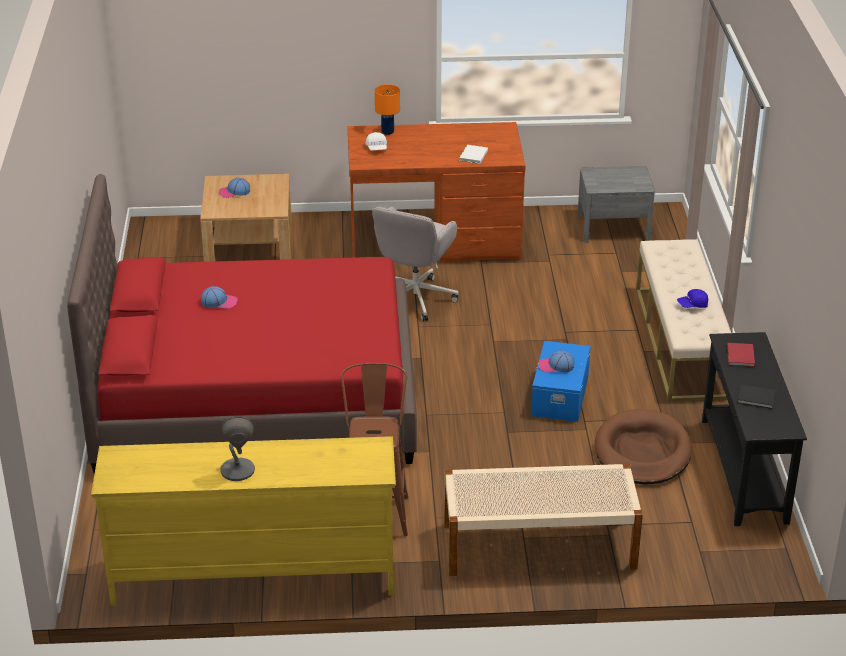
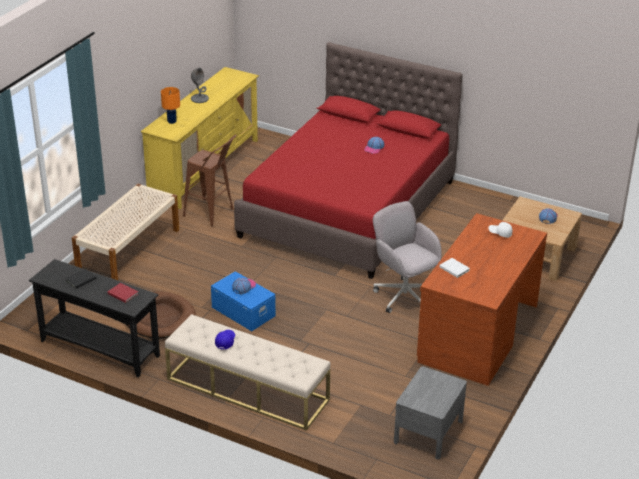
camera: 120 degrees right, 0 degrees up
(387, 132) = (522, 245): orange table lamp -> orange table lamp (171, 121)

